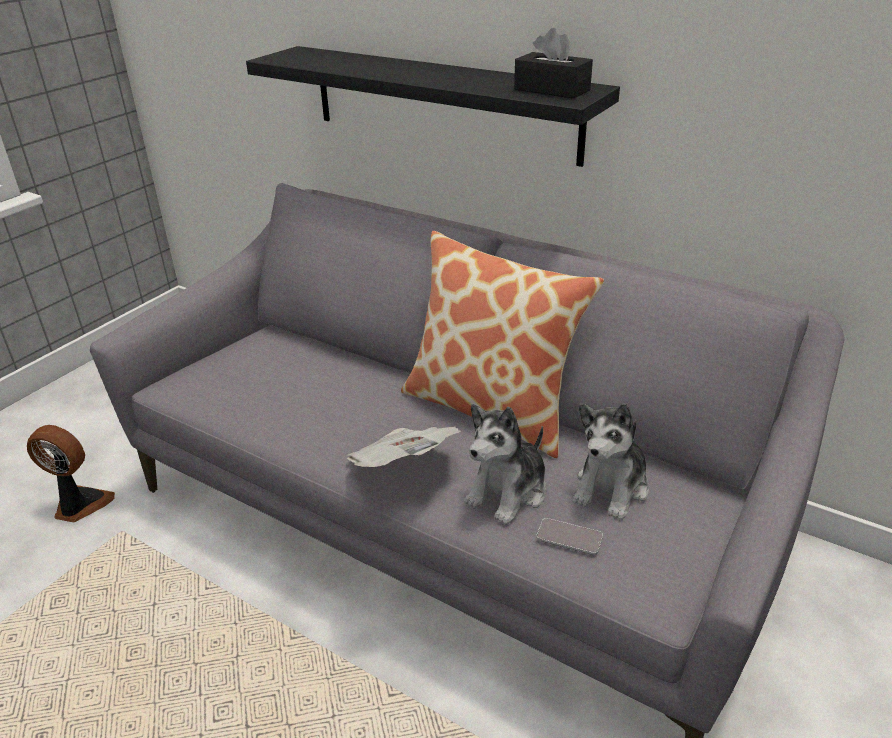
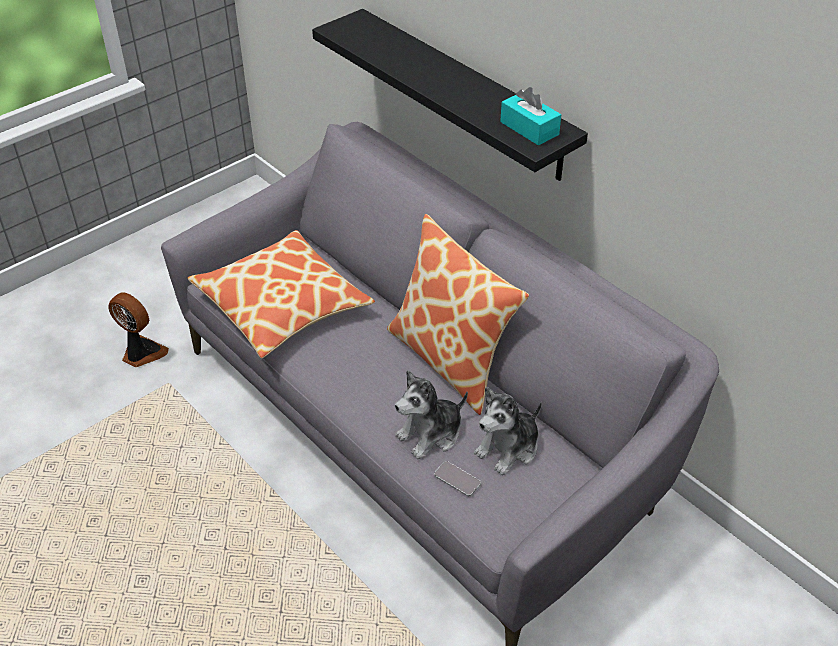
camera: 15 degrees right, 10 degrees up
(261, 391) = (282, 305): none -> pillow
(403, 467) = (363, 397): newspaper -> none
(552, 90) = (529, 128): black tissue box -> turquoise tissue box

